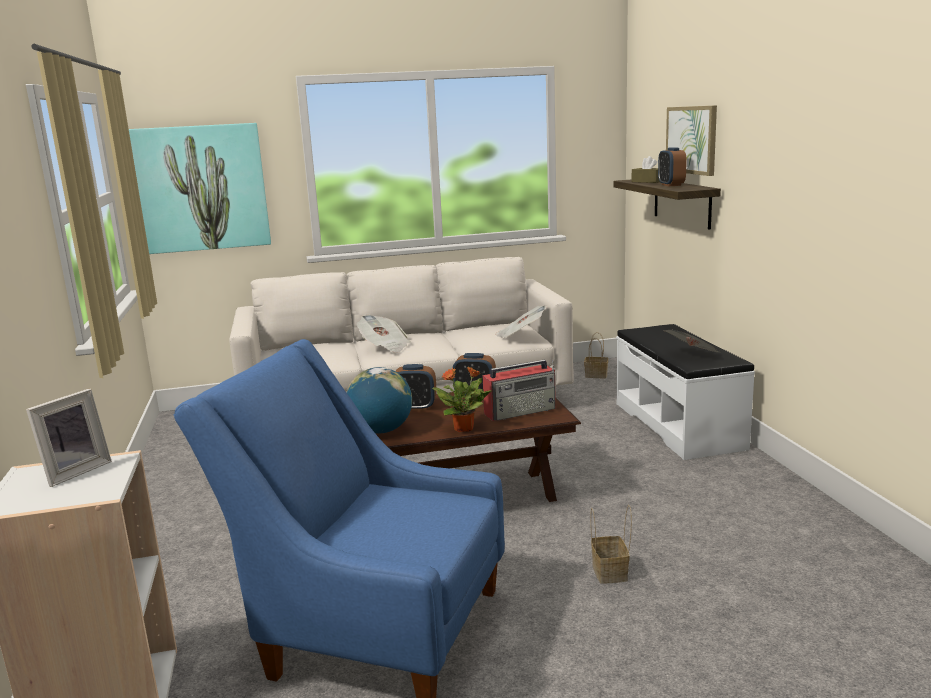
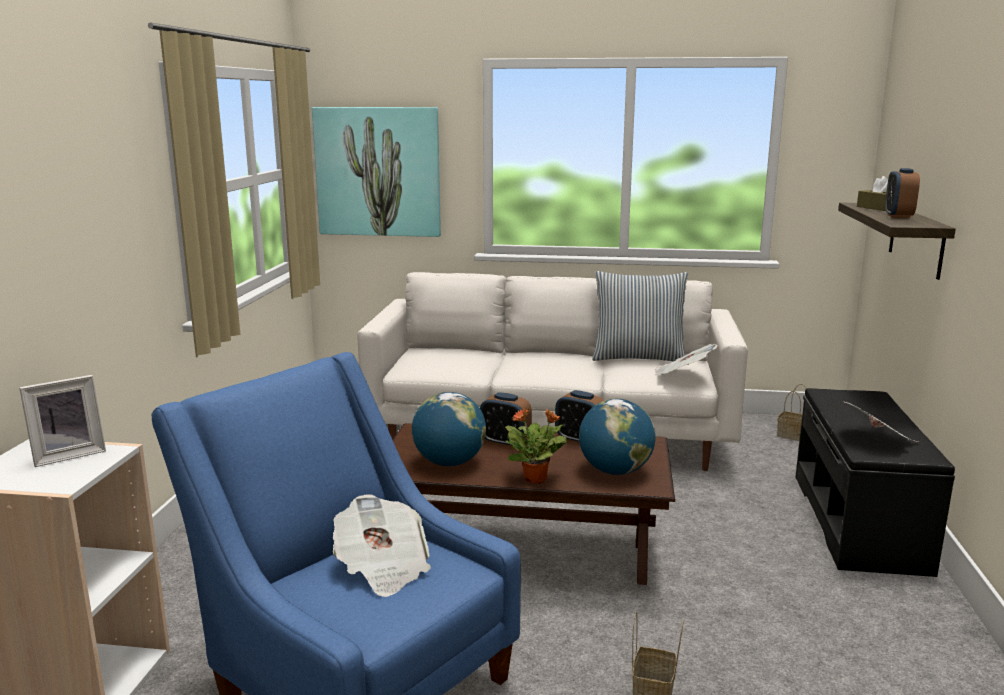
camera: 20 degrees right, 0 degrees up
(385, 347) = (525, 364): newspaper -> newspaper (382, 568)
(473, 328) = (638, 357): none -> pillow
(521, 411) = (615, 471): radio -> globe
(678, 425) = (859, 521): white bench -> black bench
(691, 139) = (935, 160): picture -> none

